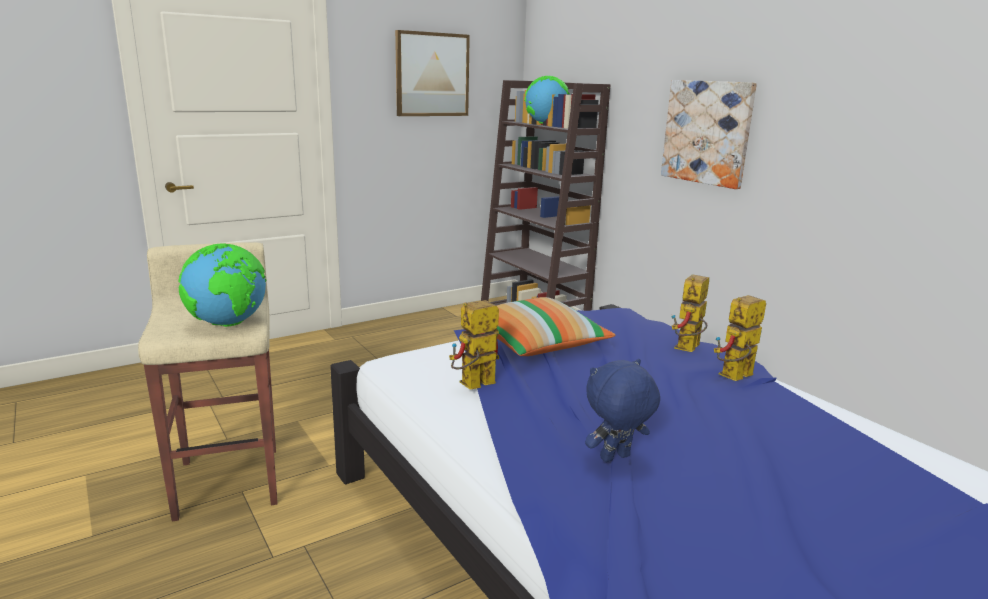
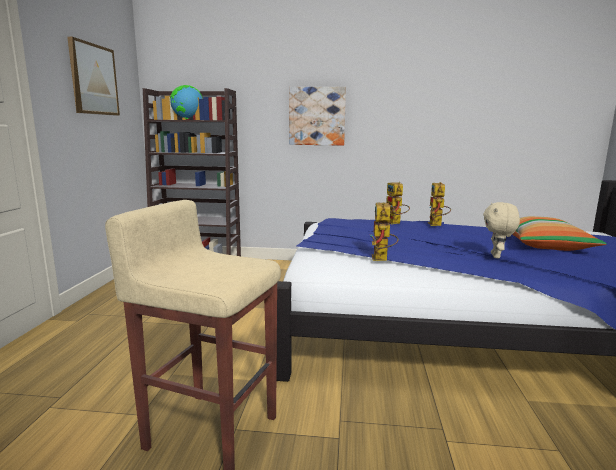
camera: 50 degrees left, 5 degrees down
(229, 324) = (239, 265): globe -> none
(537, 344) = (348, 238): pillow -> pillow (546, 246)
(615, 458) = (496, 256): blue plush toy -> beige plush toy

